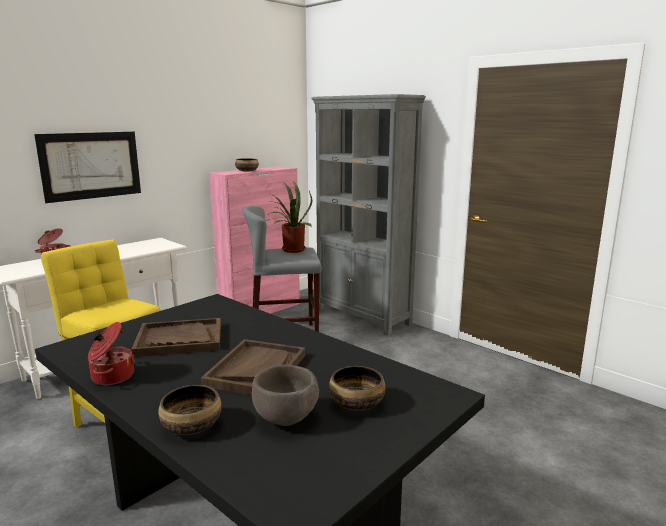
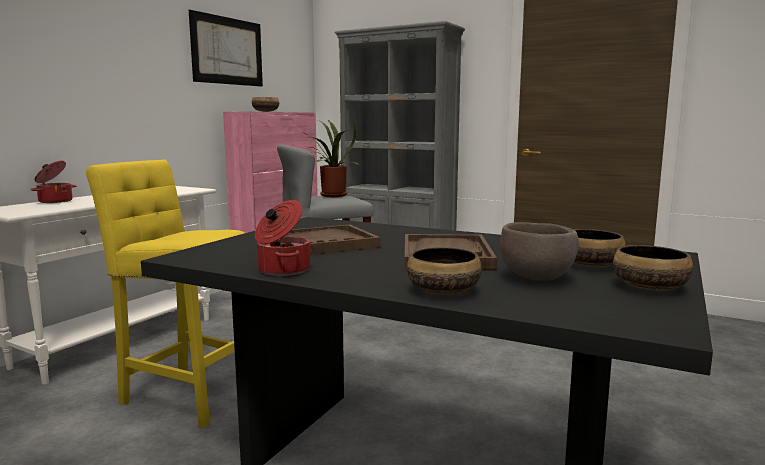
camera: 15 degrees left, 5 degrees down
(91, 165) = (95, 88): picture -> picture (227, 51)
(363, 447) = (648, 287): none -> bowl

